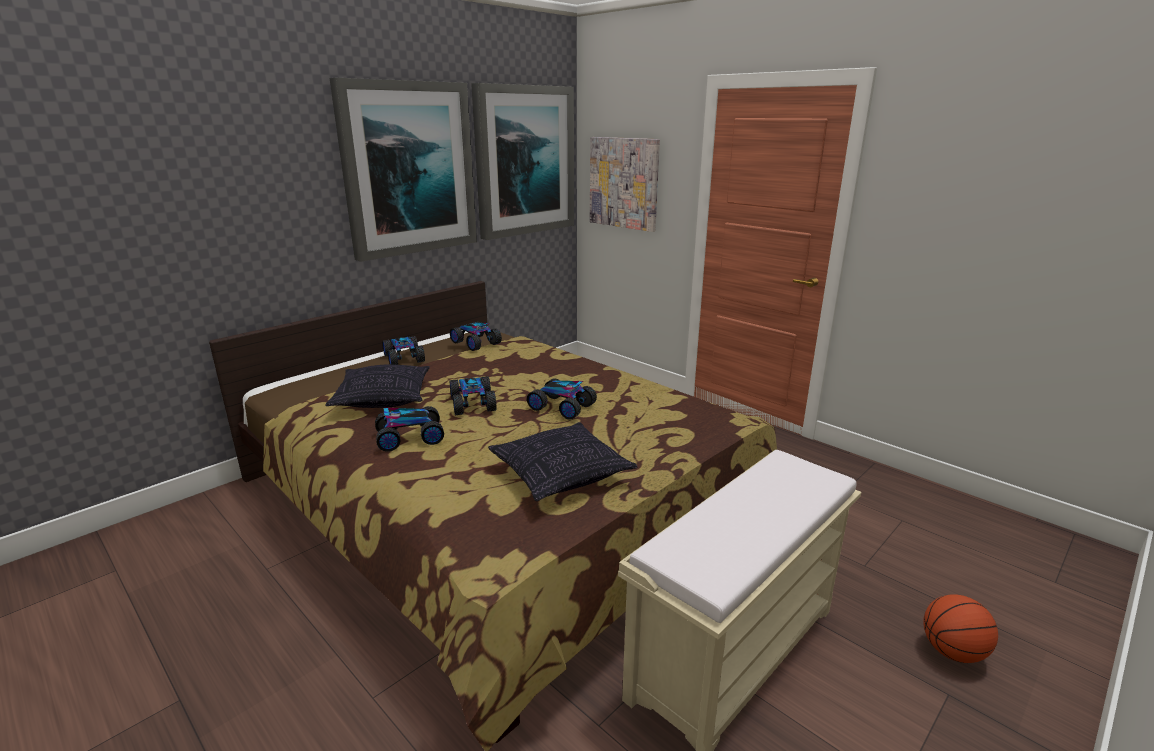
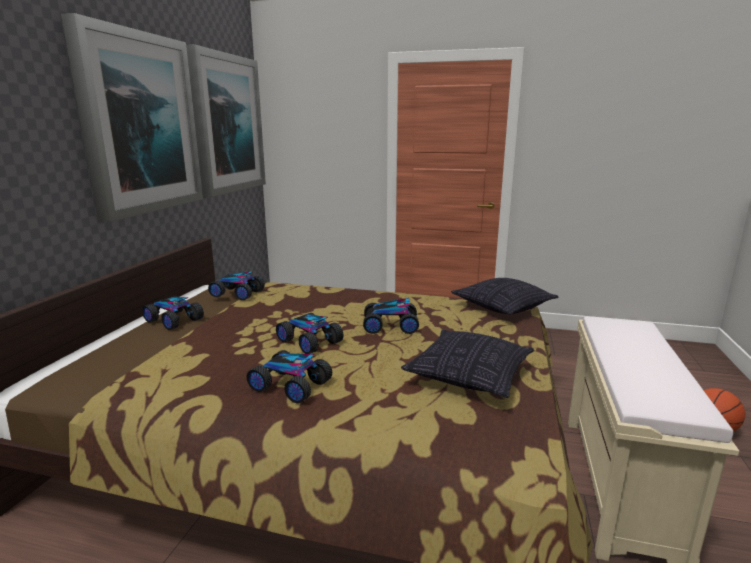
camera: 30 degrees left, 5 degrees down
(383, 399) = (209, 359): pillow -> pillow (503, 307)
(410, 438) = (291, 385): toy car -> toy car turned 105 degrees counterclockwise
(624, 183) = (312, 143): picture -> none

